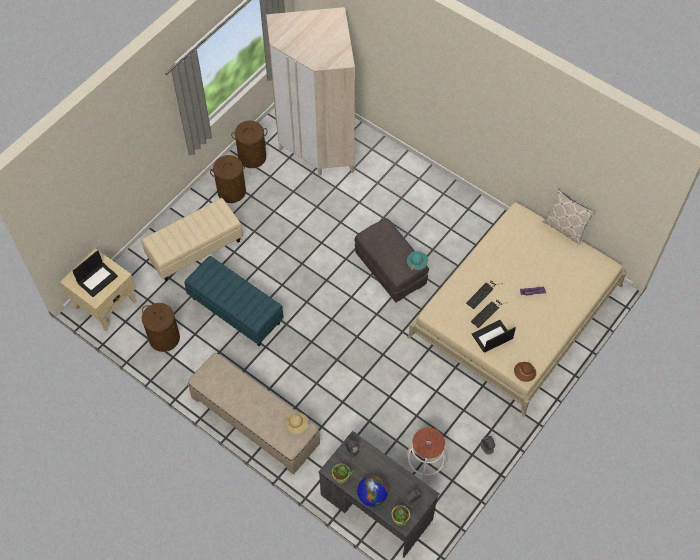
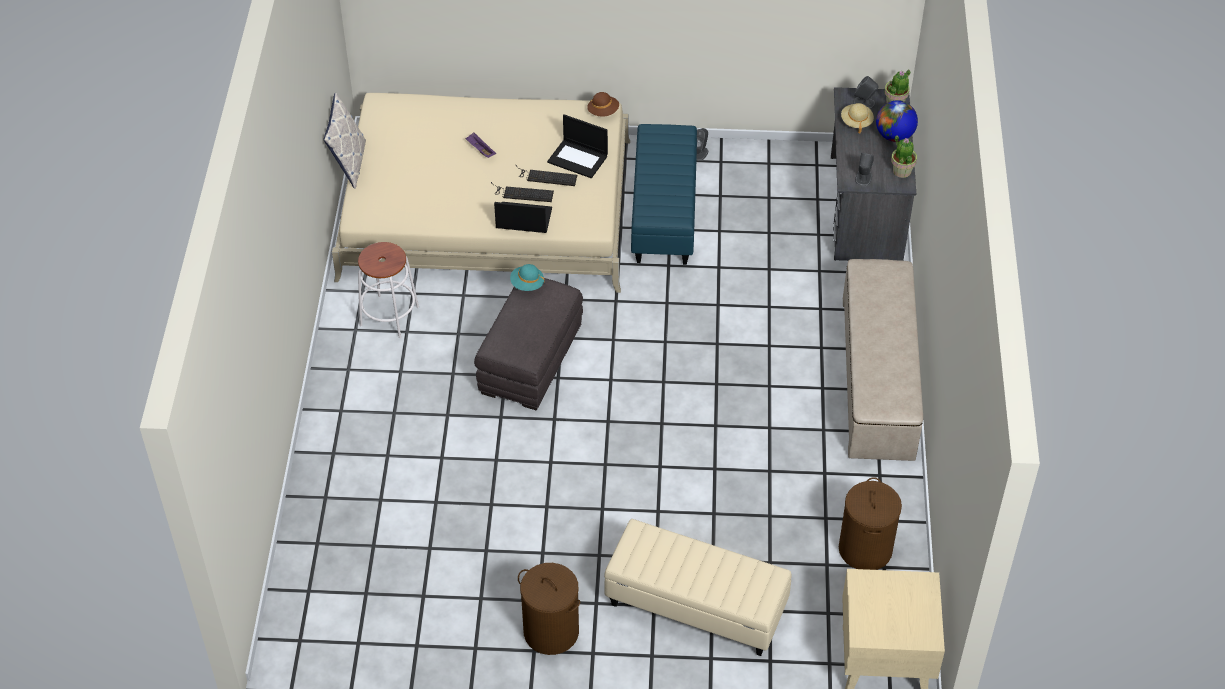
camera: 125 degrees left, 10 degrees down
(97, 279) = (894, 605): laptop -> laptop (523, 219)
(236, 311) = (747, 492): blue ottoman -> blue ottoman (662, 215)
(252, 157) = (461, 646): brown laundry basket -> none
(297, 425) = (866, 277): beige hat -> beige hat (856, 122)
(317, 144) = (366, 573): beige wardrobe -> none
(425, 463) = (772, 194): white stool -> white stool (389, 316)

